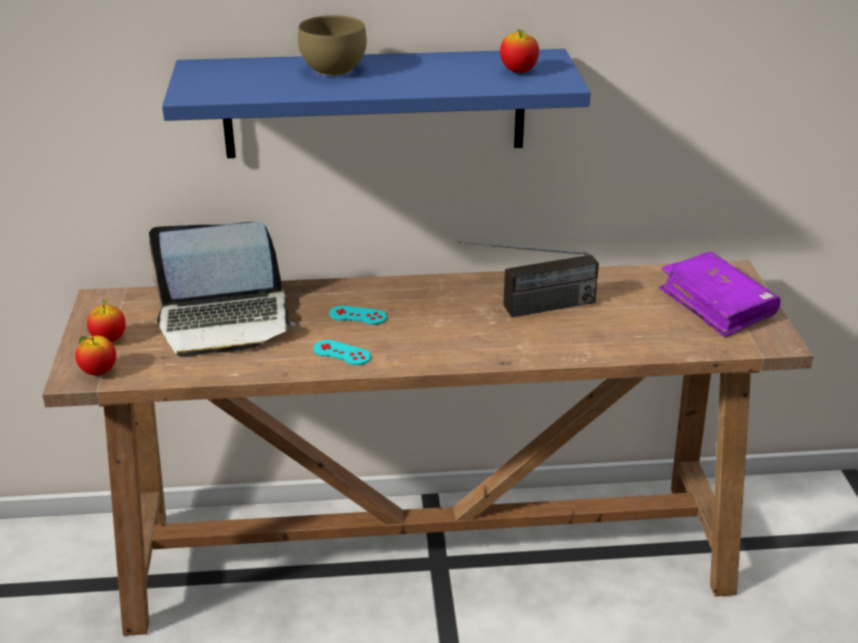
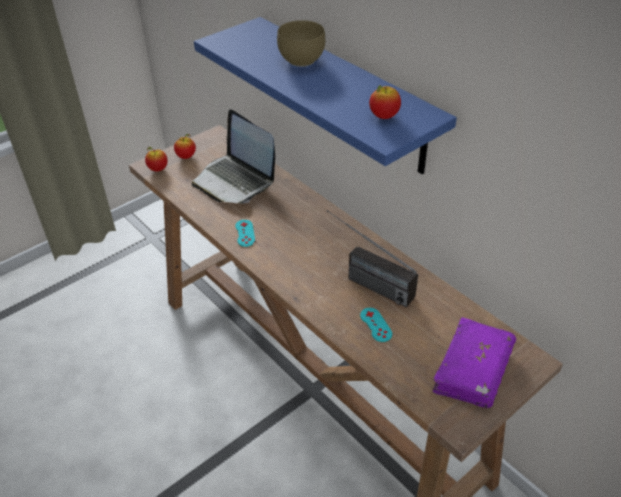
camera: 55 degrees right, 10 degrees up
(358, 315) = (287, 220): turquoise game controller -> turquoise game controller (376, 324)

